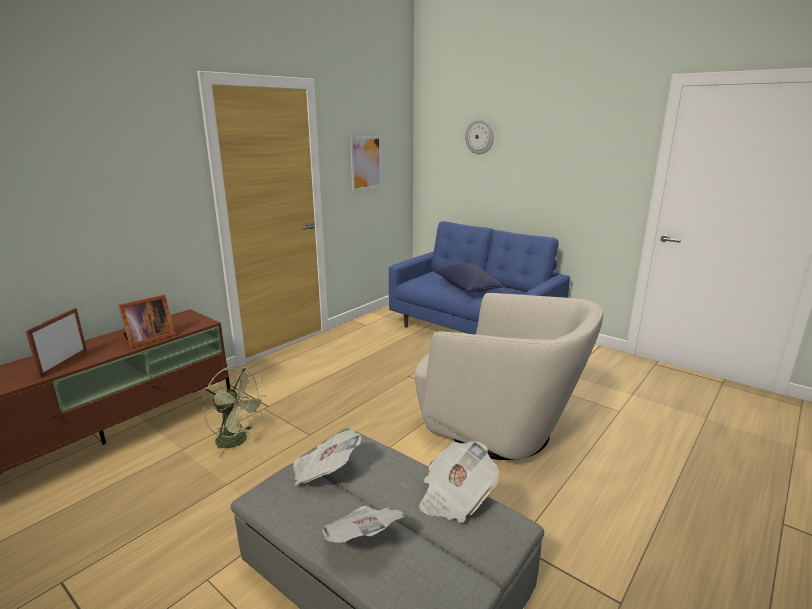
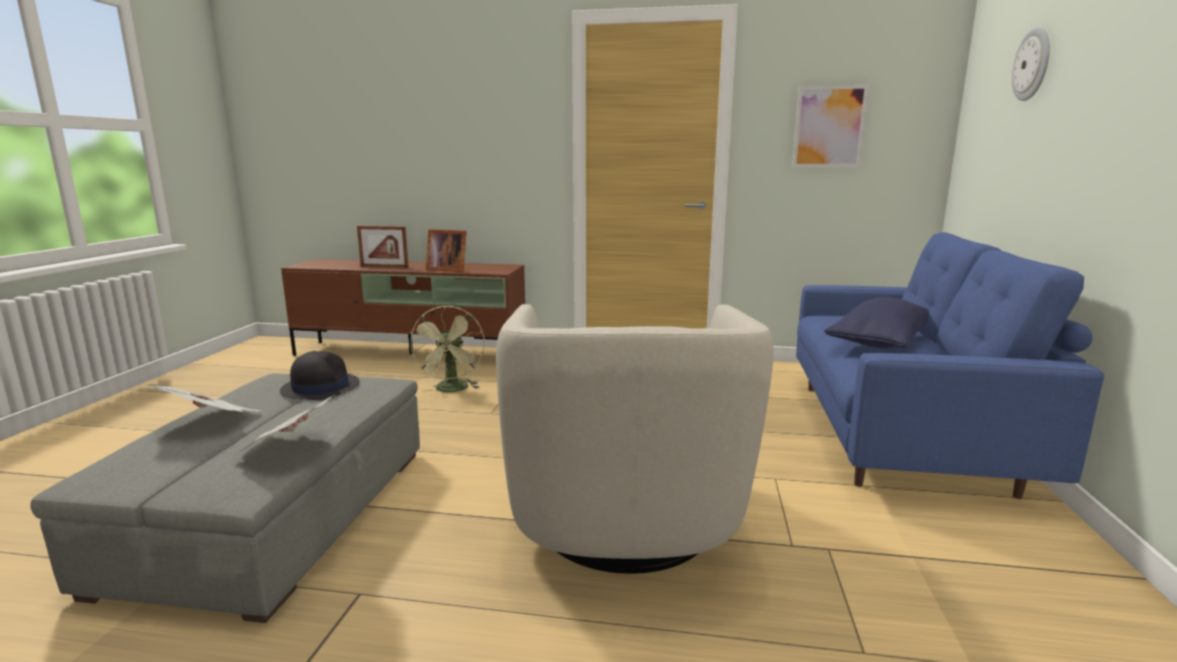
camera: 60 degrees right, 5 degrees down
(64, 363) = (384, 267): picture frame -> picture frame turned 150 degrees counterclockwise
(325, 472) = (320, 387): newspaper -> black hat

